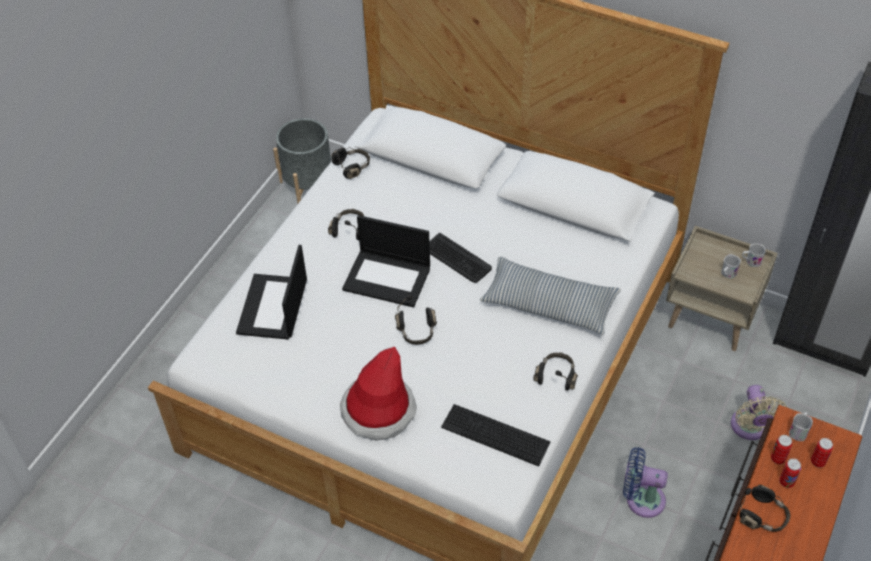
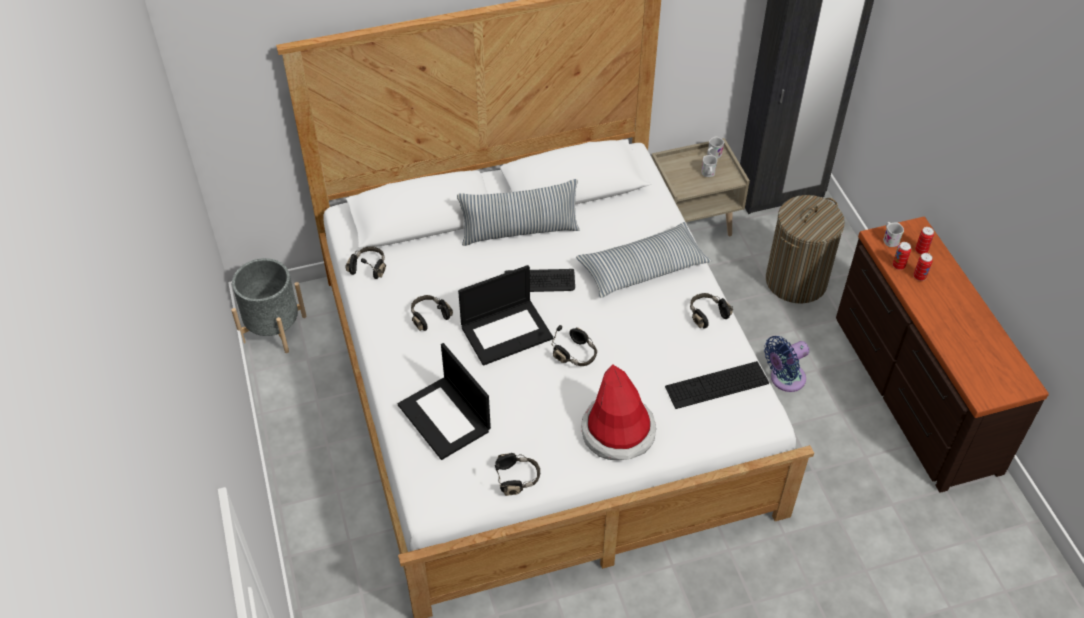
camera: 45 degrees left, 0 degrees up
(488, 212) = (520, 231): none -> pillow
(750, 428) = (796, 280): beige fan -> laundry basket
(763, 516) = (931, 308): black headphones -> black headphones (517, 478)

